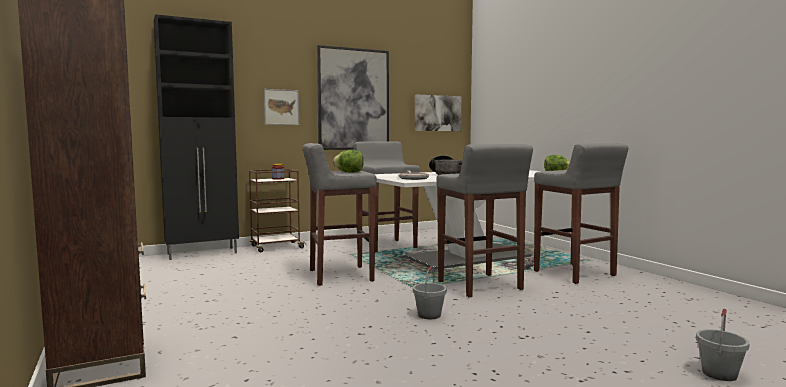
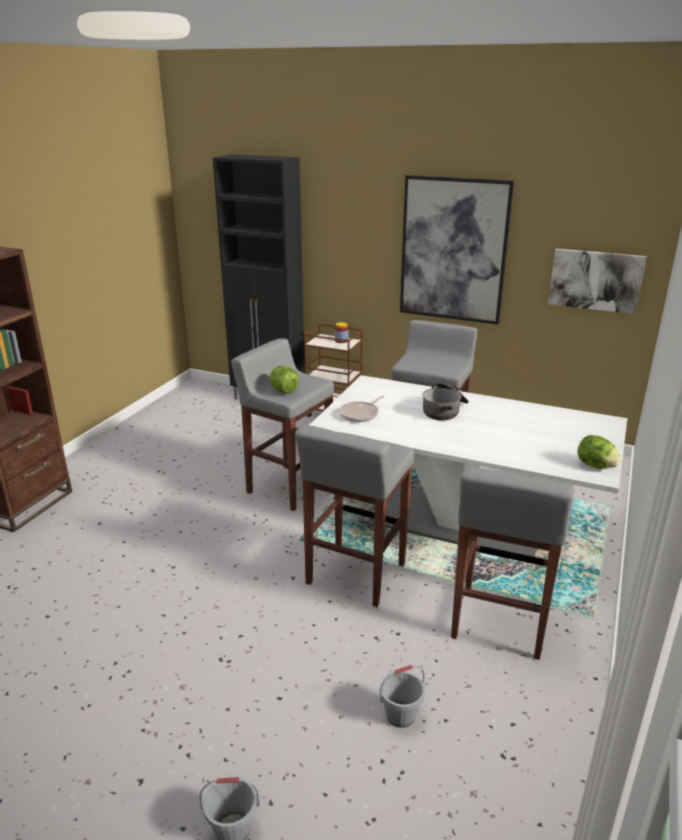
camera: 50 degrees right, 20 degrees up
(281, 107) = (359, 254): picture -> none
(429, 315) = (230, 583): grey bucket -> grey bucket (401, 715)

